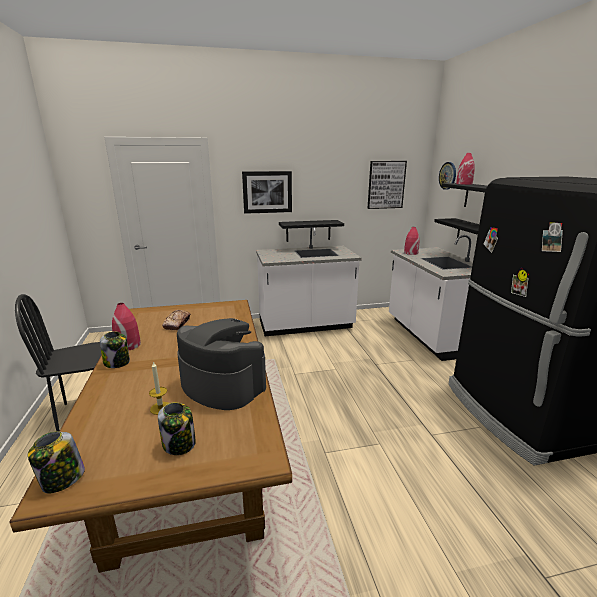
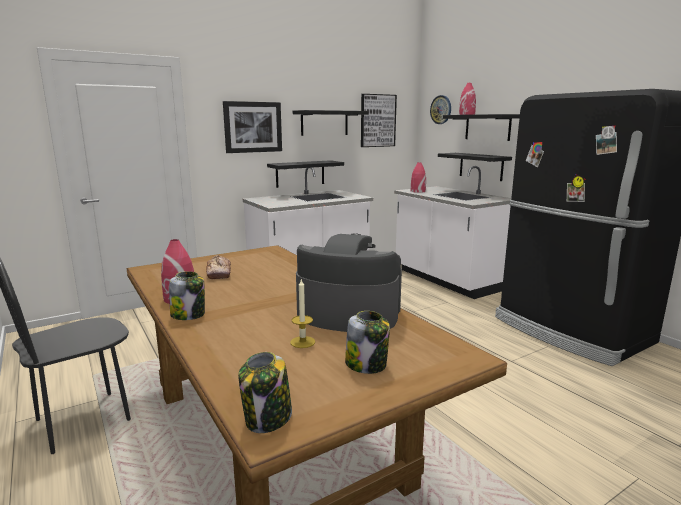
camera: 20 degrees left, 5 degrees down
(332, 187) = (324, 123): none -> black shelf

